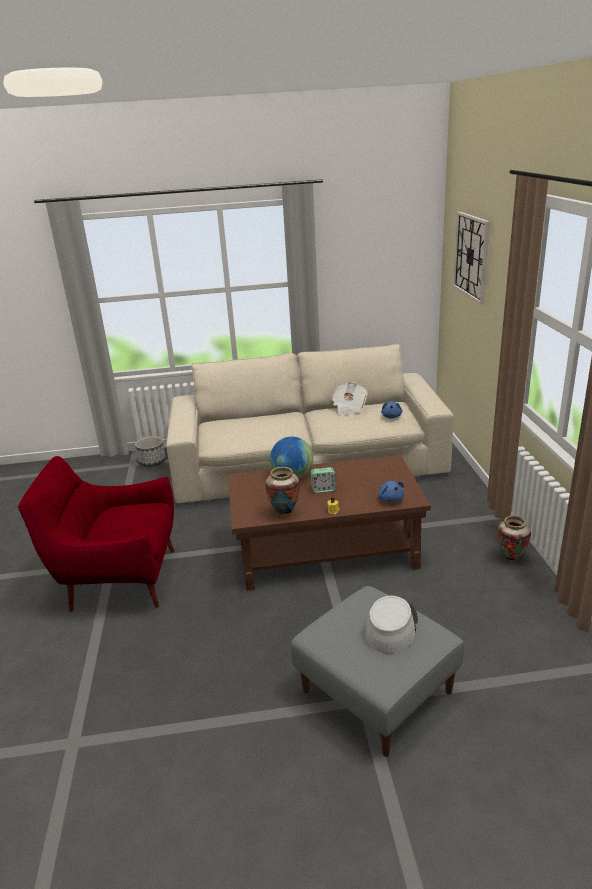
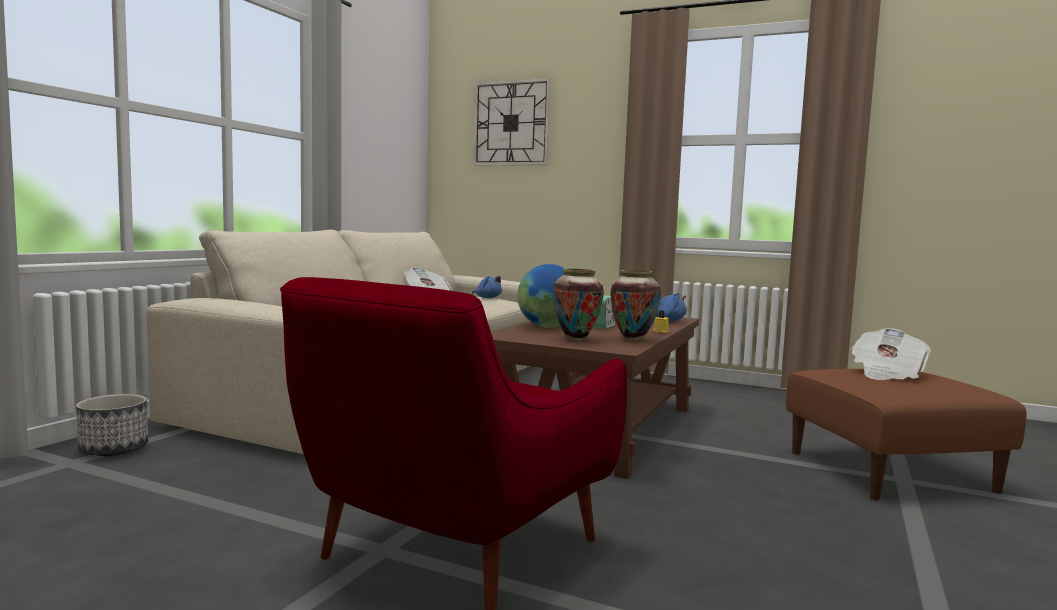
camera: 60 degrees left, 20 degrees down
(377, 691) = (890, 471): grey ottoman -> brown ottoman
(391, 626) = (886, 374): grey hat -> newspaper
(510, 557) = (709, 387): vase -> vase (575, 339)

